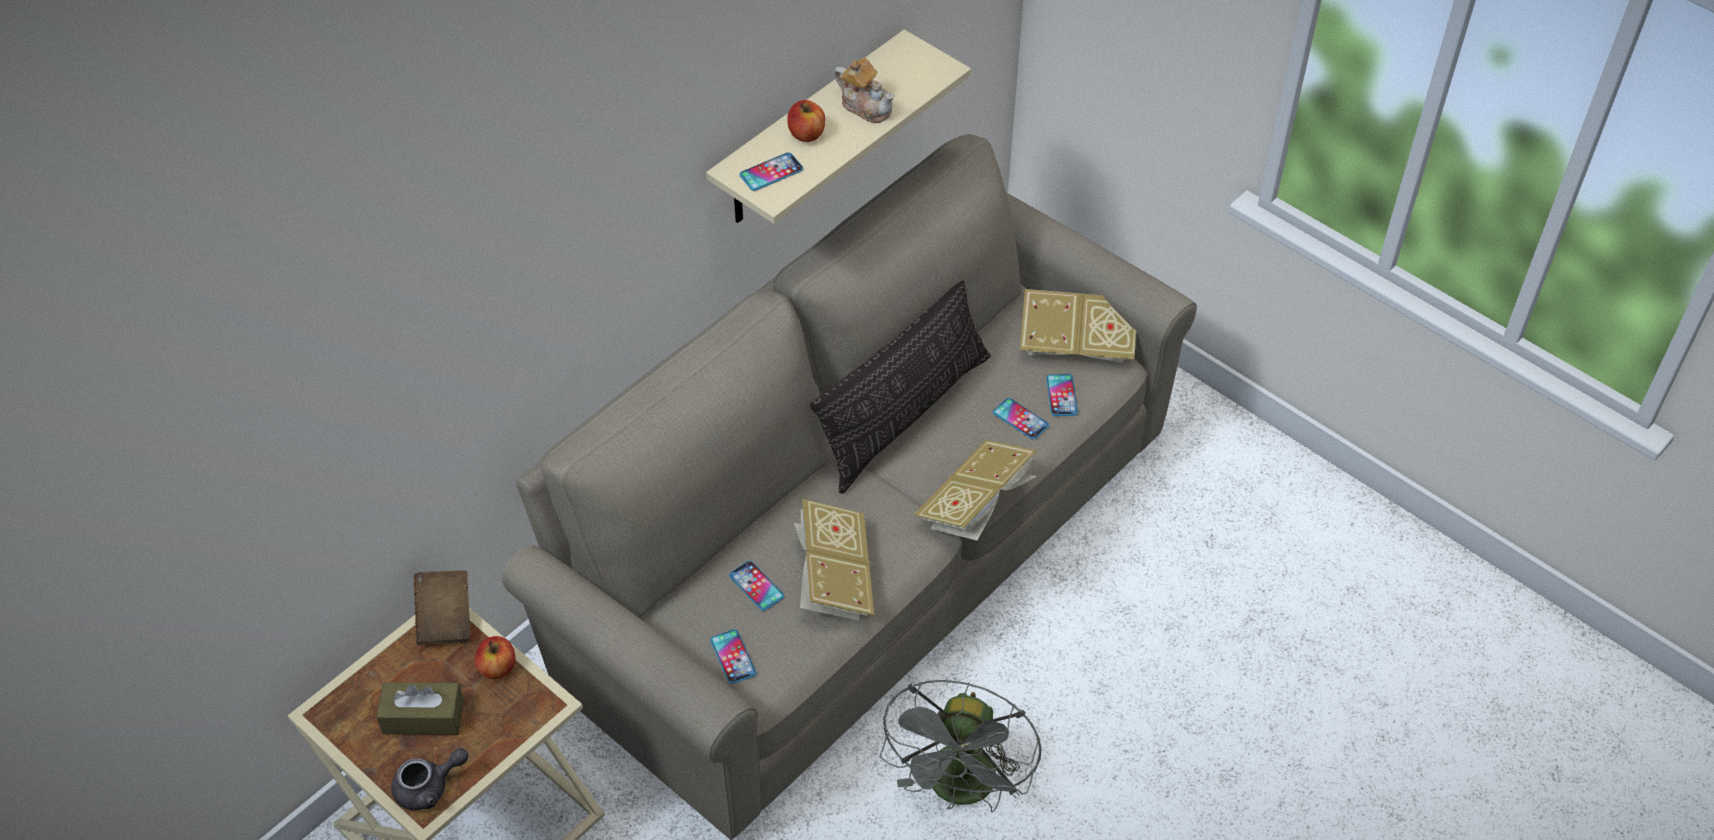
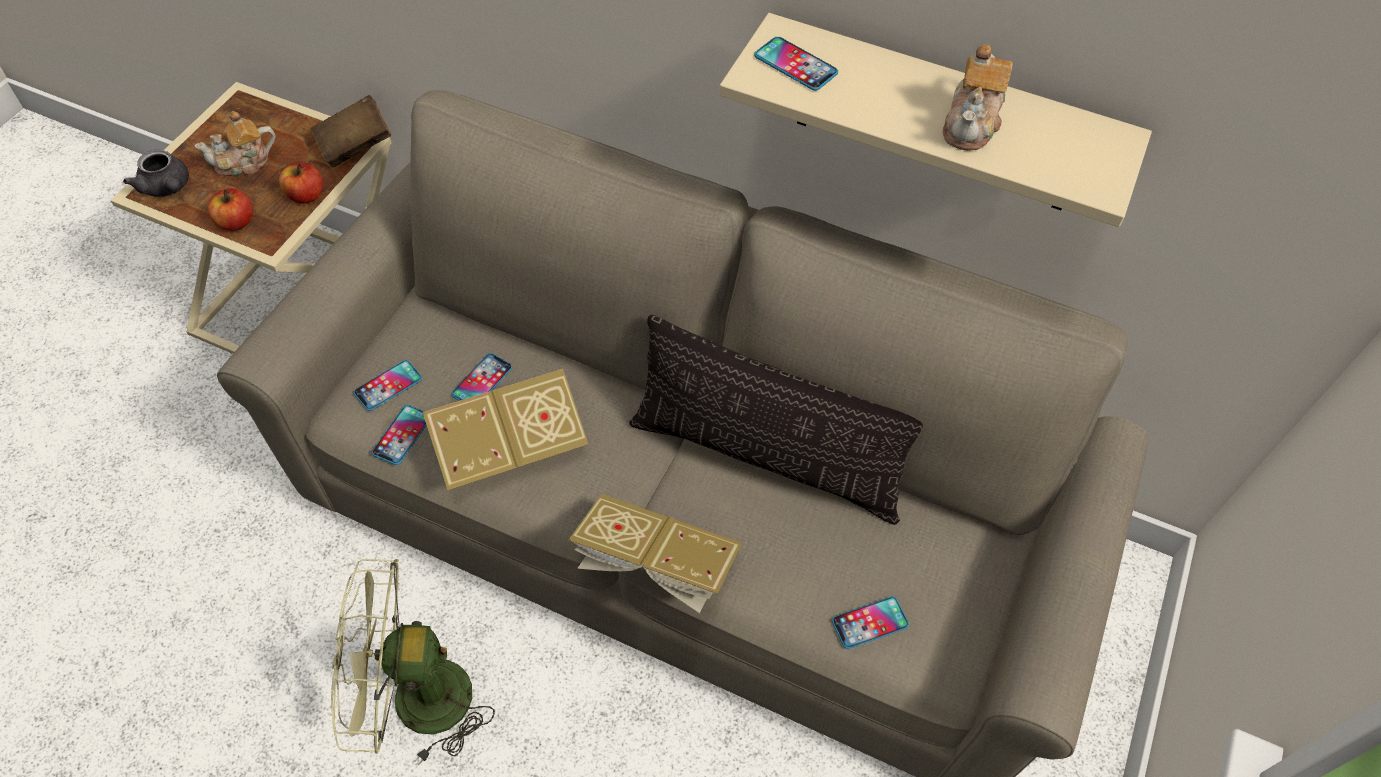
camera: 70 degrees right, 5 degrees up
(423, 717) = (244, 162): brown tissue box -> teapot
(806, 134) = (883, 81): apple -> apple (236, 222)
(961, 790) = (414, 701): grey fan -> green fan
(1020, 419) = (810, 583): phone -> phone (402, 435)
(1076, 344) = (965, 621): book -> none

